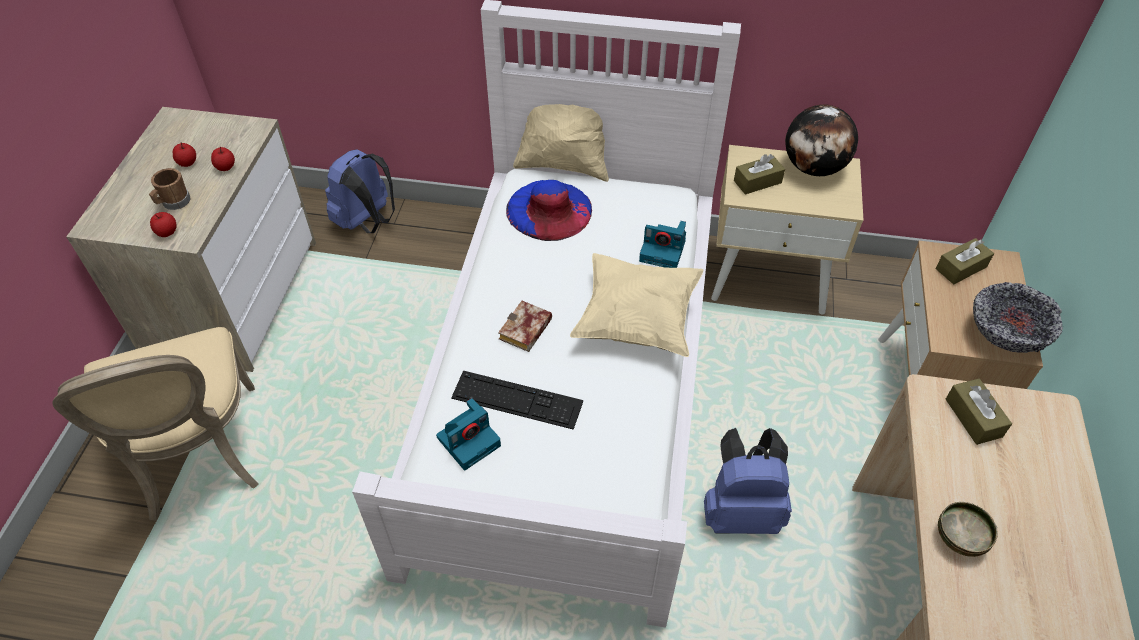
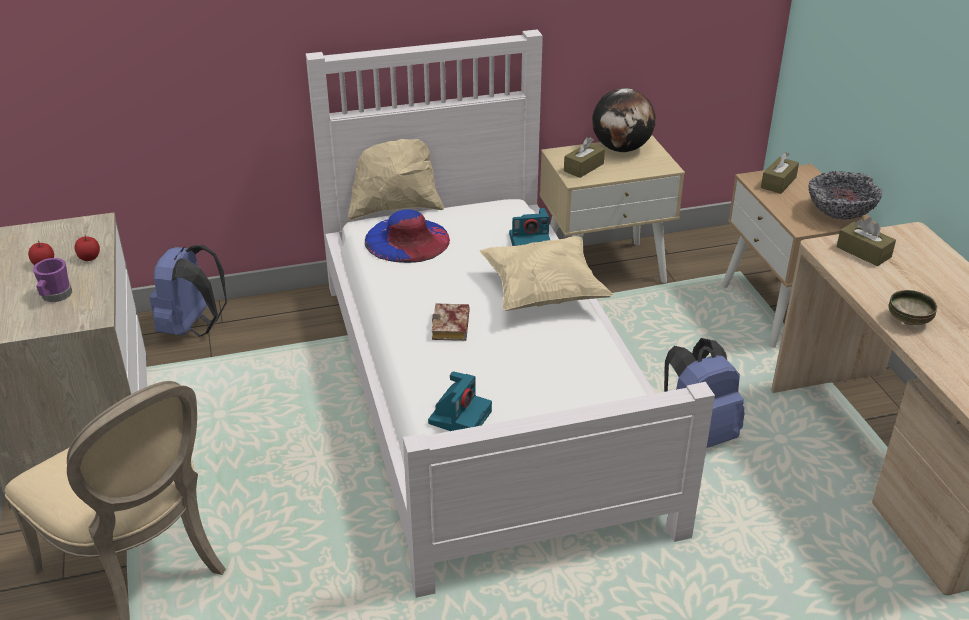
camera: 25 degrees left, 15 degrees down
(167, 232) = (67, 319): apple -> none
(173, 203) = (55, 296): brown mug -> purple mug
(517, 400) = (481, 376): keyboard -> none

